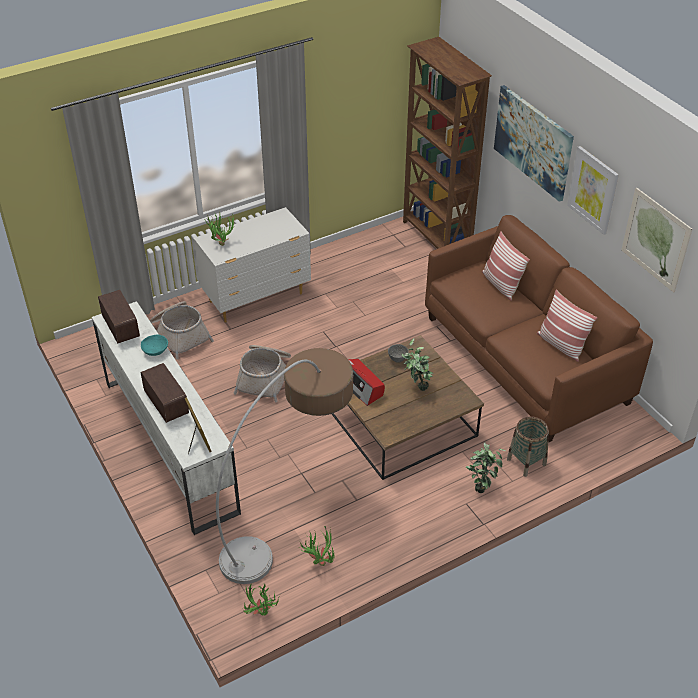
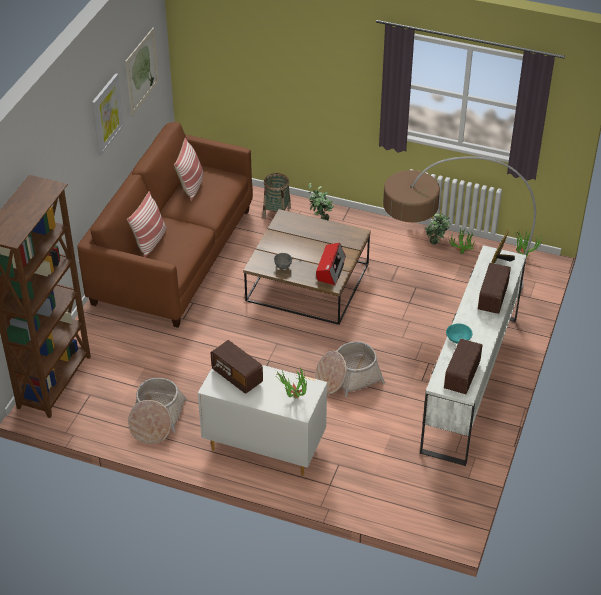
camera: 130 degrees left, 0 degrees up
(180, 334) = (362, 464): basket -> basket (156, 419)
(276, 229) = (237, 376): none -> radio
(416, 387) = (299, 244): potted plant -> potted plant (436, 245)
(533, 142) = (65, 164): picture -> none

